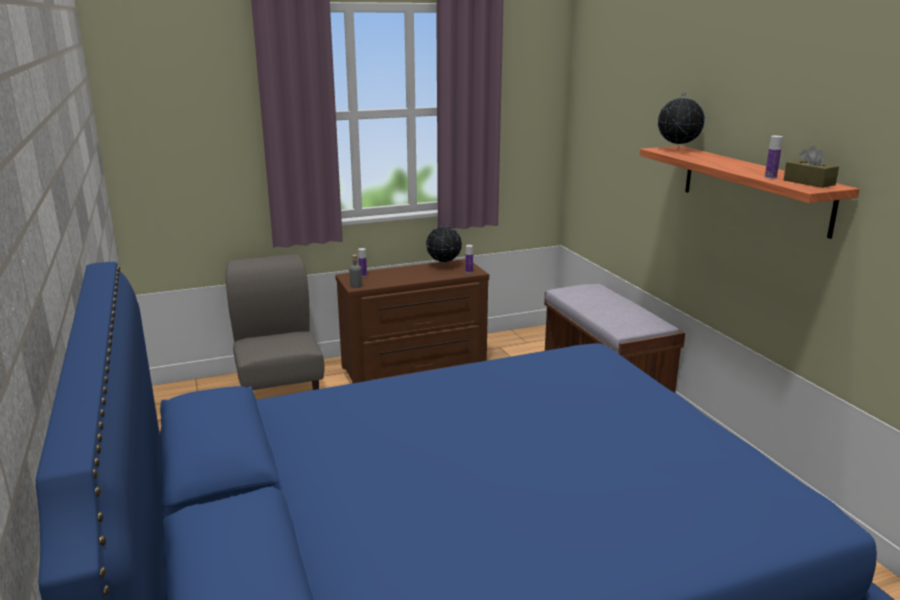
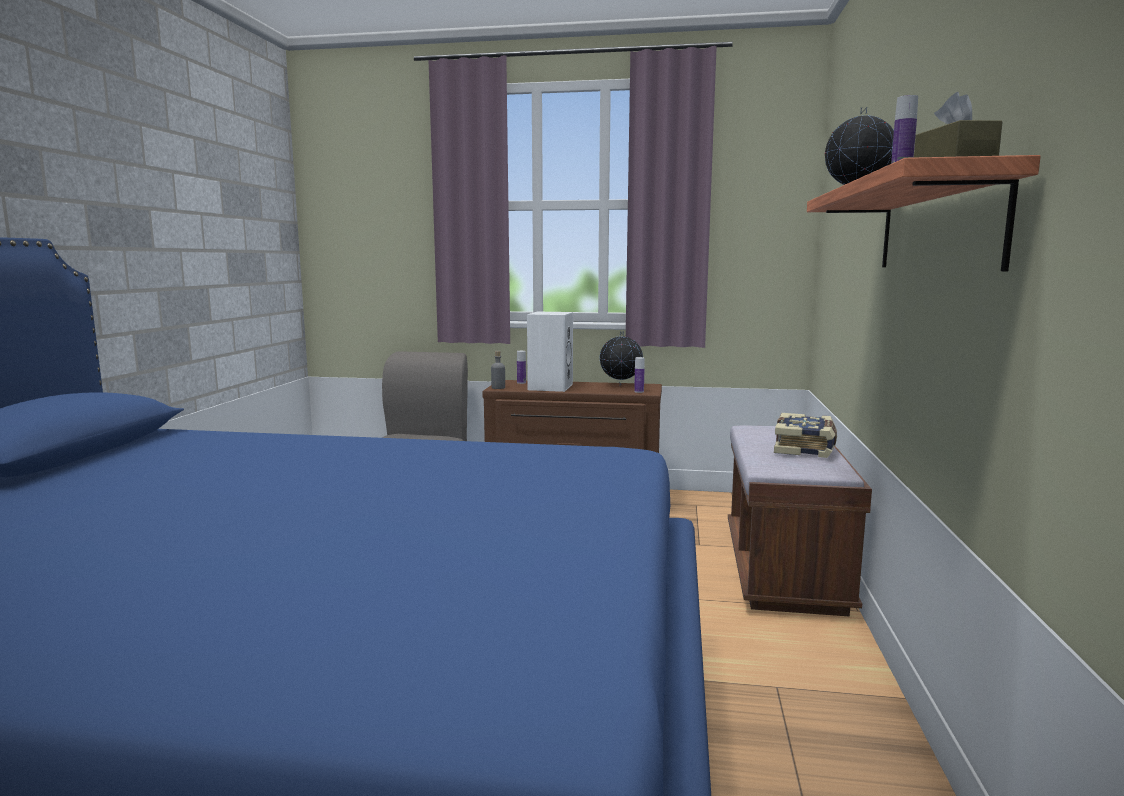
camera: 30 degrees right, 10 degrees down
(394, 277) = (549, 387): none -> white speaker
(621, 306) = (805, 448): none -> book

